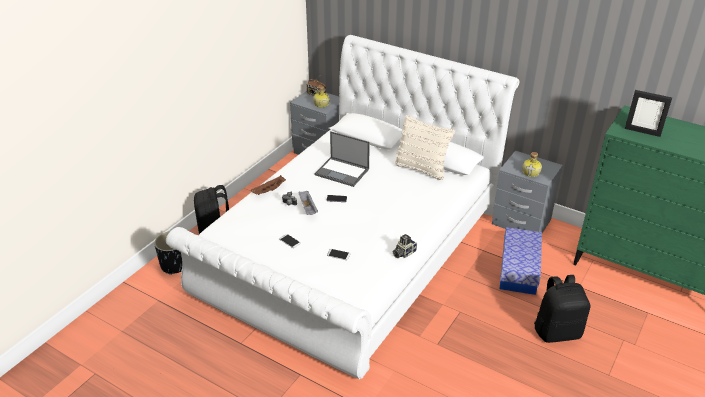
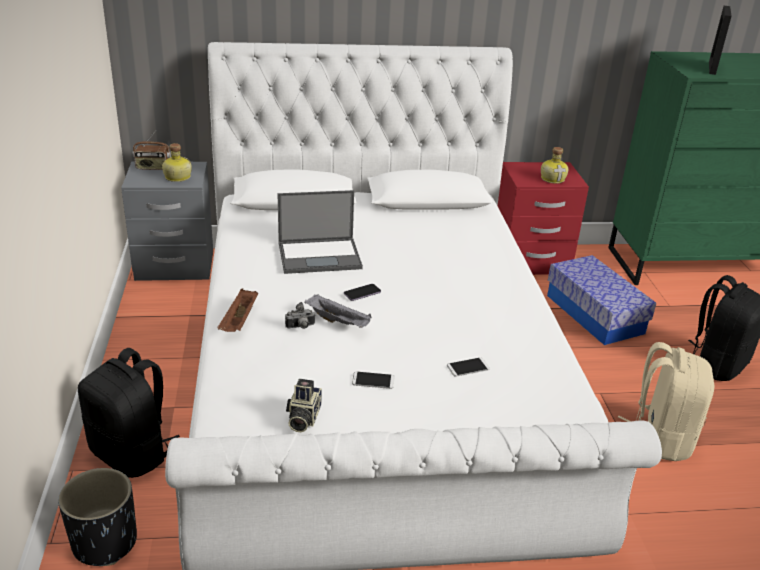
camera: 40 degrees left, 5 degrees down
(403, 253) = (543, 326): camera -> camera (302, 418)
(422, 169) = (419, 218): beige pillow -> none
(461, 348) = (659, 438): none -> beige backpack
(521, 222) = (529, 261): grey nightstand -> red nightstand
(642, 131) = (713, 68): picture frame -> picture frame turned 120 degrees clockwise

